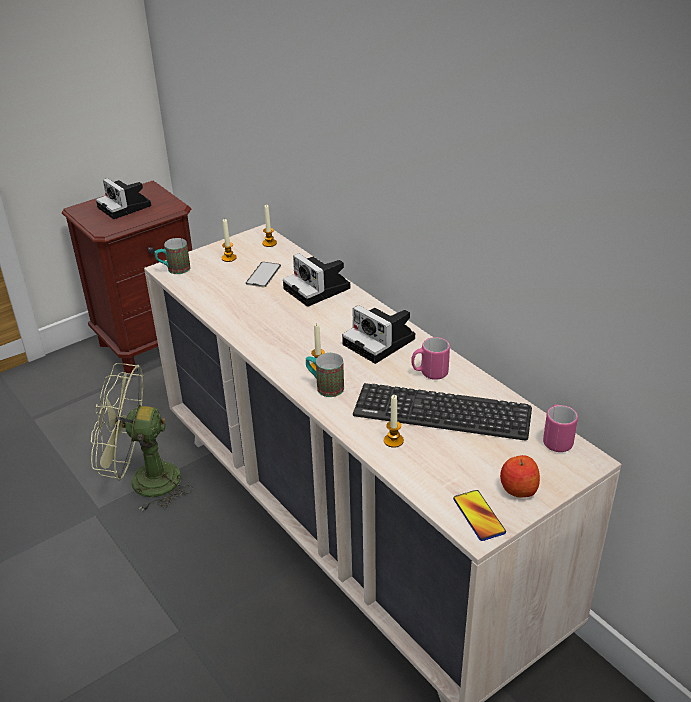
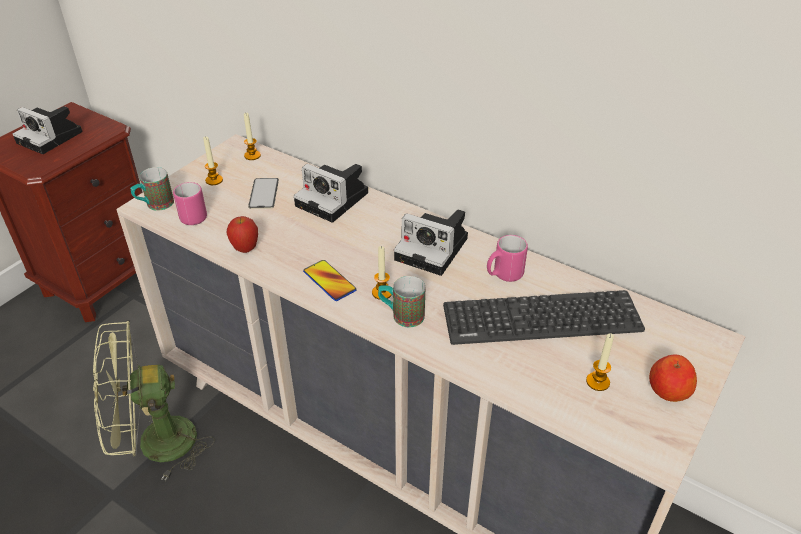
camera: 20 degrees left, 5 degrees up
(227, 314) = (245, 249): none -> apple
(393, 441) = (510, 364): candle -> candle (597, 382)
(479, 516) = (648, 435): phone -> phone (329, 281)
(556, 439) = (670, 323): pink mug -> pink mug (192, 215)

